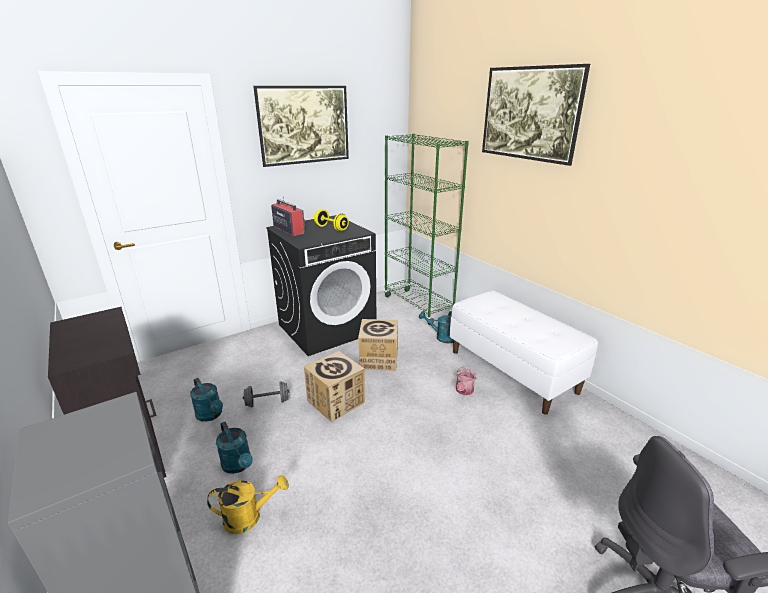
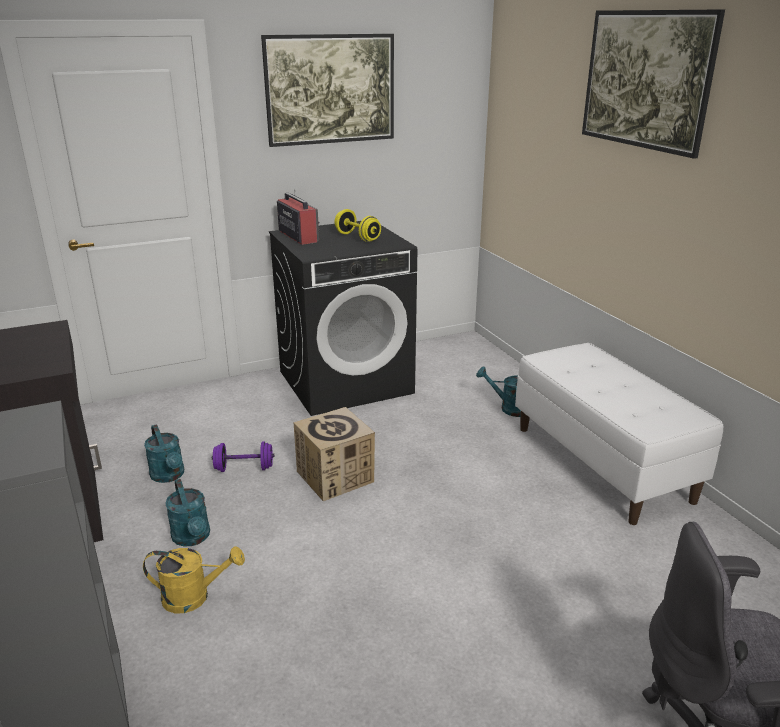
camera: 10 degrees right, 0 degrees up
(267, 402) = (244, 468): grey dumbbell -> purple dumbbell
(378, 359) = (408, 429): cardboard box -> none
(418, 306) = (486, 363): green bookcase -> none
(463, 391) = (520, 482): watering can -> none

